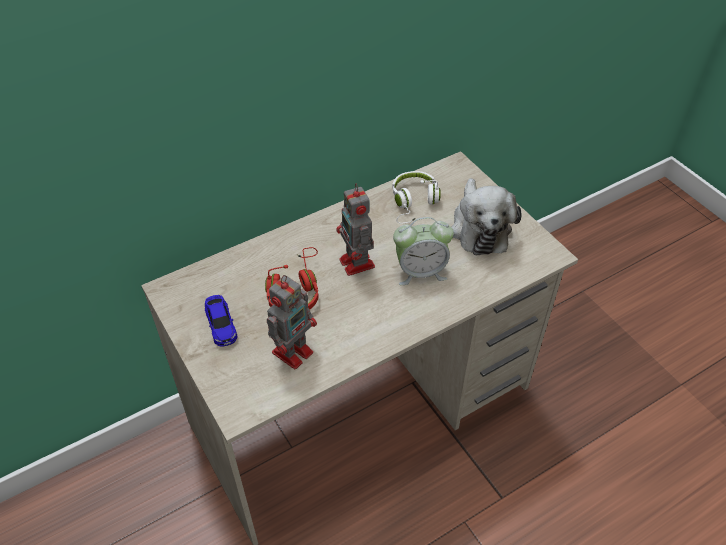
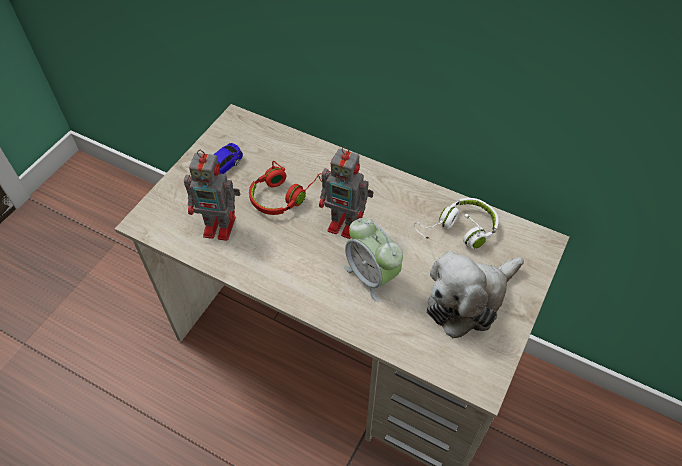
camera: 60 degrees right, 5 degrees up
(357, 264) = (346, 224): toy robot -> toy robot turned 105 degrees counterclockwise

